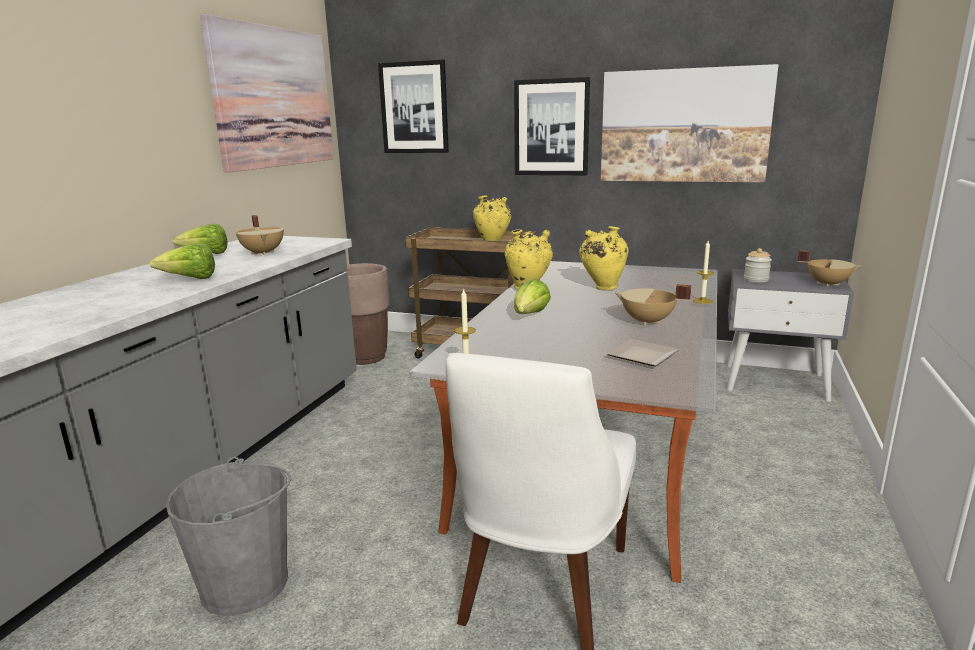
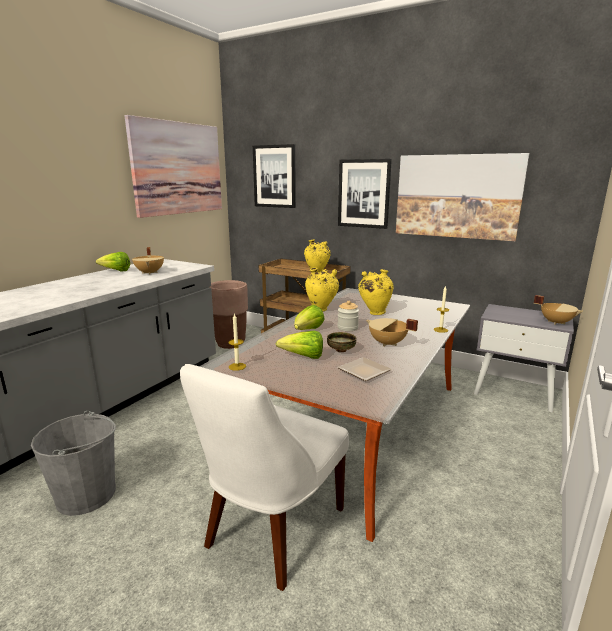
camera: 10 degrees right, 0 degrees up
(190, 279) = (89, 289): lettuce -> lettuce (303, 357)
(592, 335) = (340, 350): none -> bowl
(756, 279) = (501, 314): jar -> jar (347, 328)

